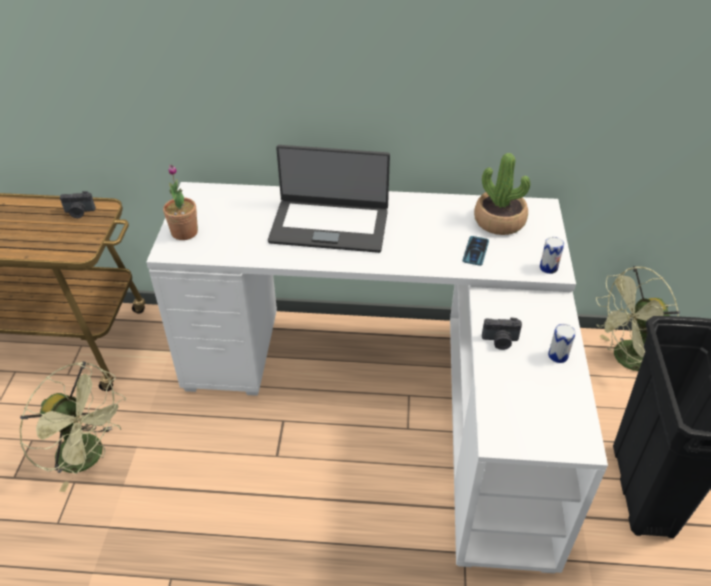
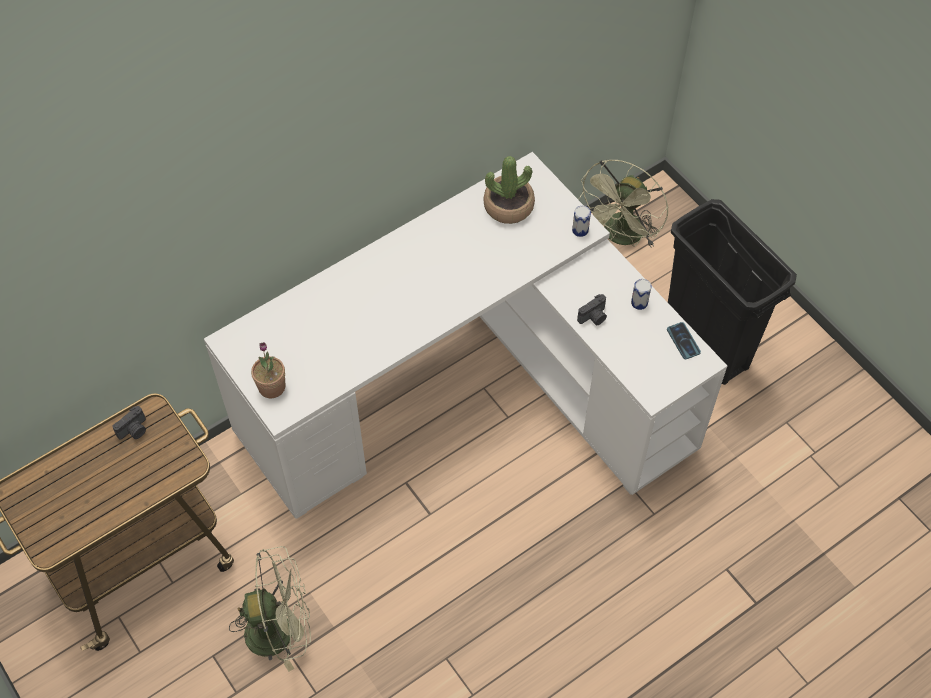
camera: 40 degrees left, 15 degrees up
(329, 225) = (383, 298): laptop -> none
(475, 251) = (516, 249): phone -> phone (683, 341)

